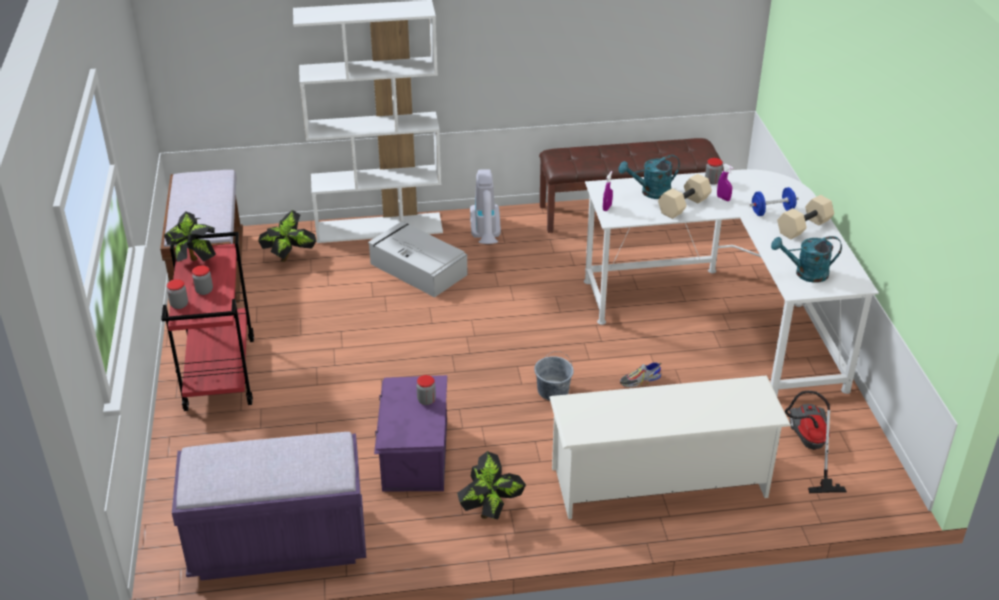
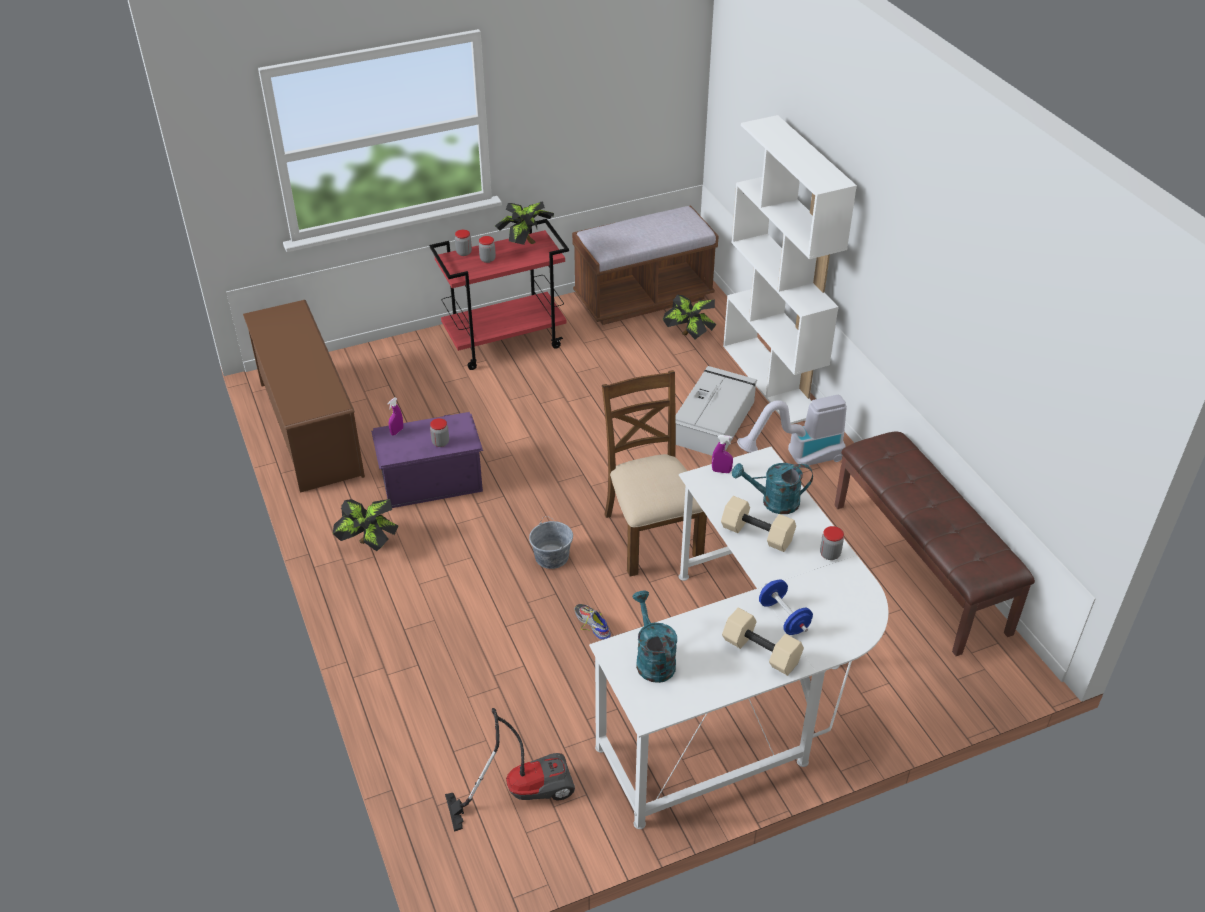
camera: 75 degrees right, 5 degrees up
(278, 544) = (309, 428): purple bench -> brown shoe rack
(546, 330) = (651, 535): none -> brown chair
(650, 192) = (773, 502): turquoise watering can -> turquoise watering can turned 60 degrees counterclockwise
(660, 483) = (433, 661): white shoe rack -> none
(723, 198) = (792, 568): purple spray bottle -> purple spray bottle (397, 431)

